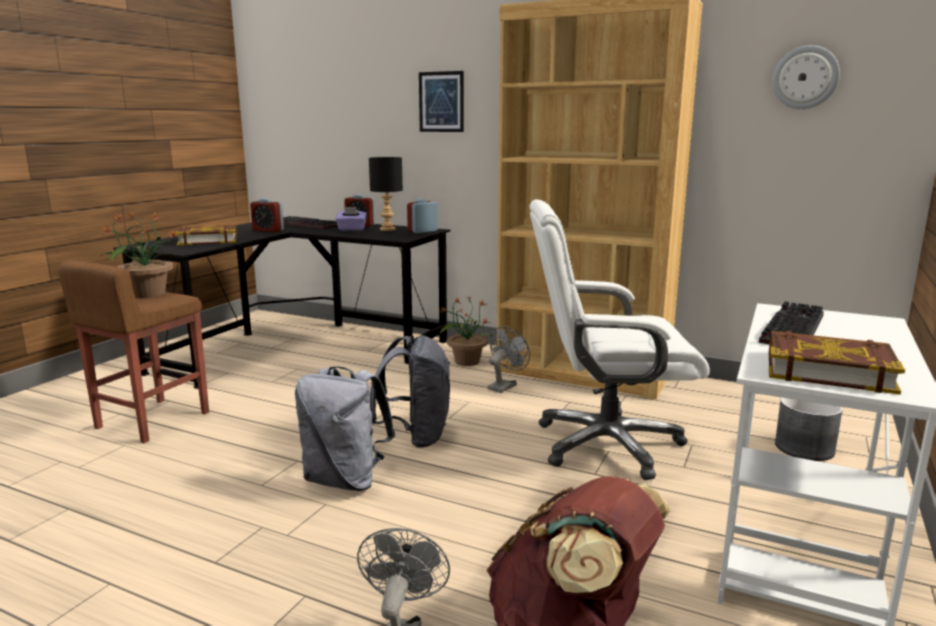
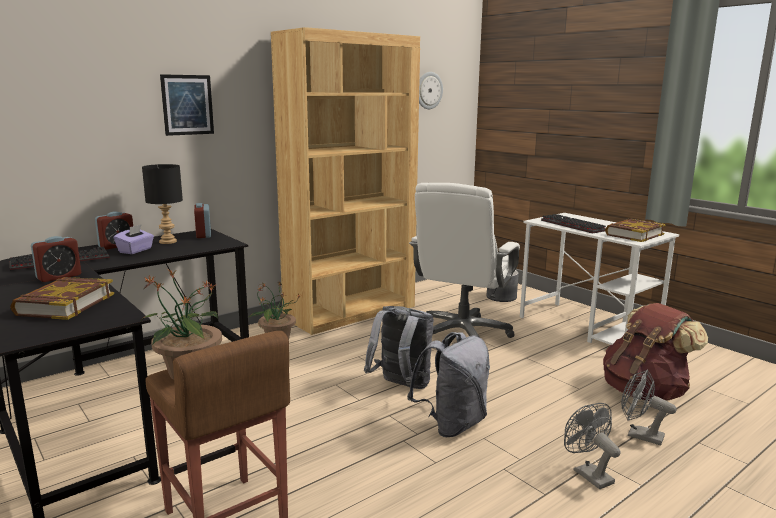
camera: 65 degrees left, 0 degrees up
(504, 386) = (344, 338): grey fan -> grey fan (588, 474)

